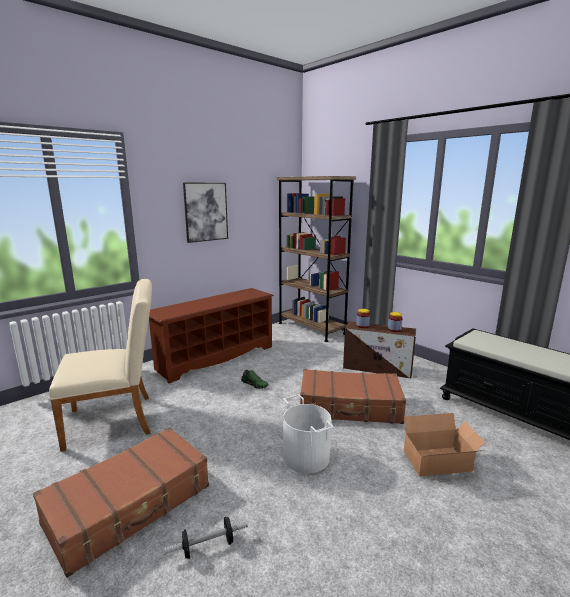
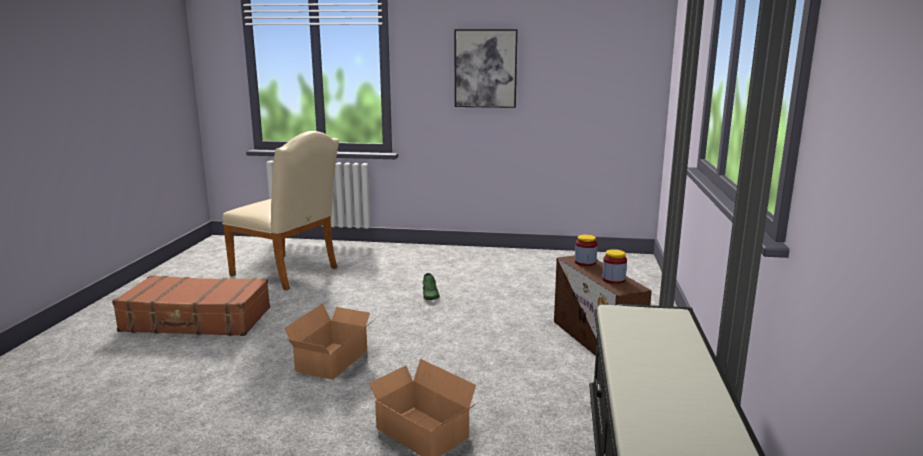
camera: 50 degrees right, 0 degrees up
(208, 546) = (179, 362): dumbbell -> none
(215, 357) = (452, 260): brown shoe rack -> none
(306, 456) = (335, 360): white bucket -> cardboard box
(311, 328) = (628, 272): brown bookcase -> none
(350, 407) = (464, 352): brown suitcase -> none

